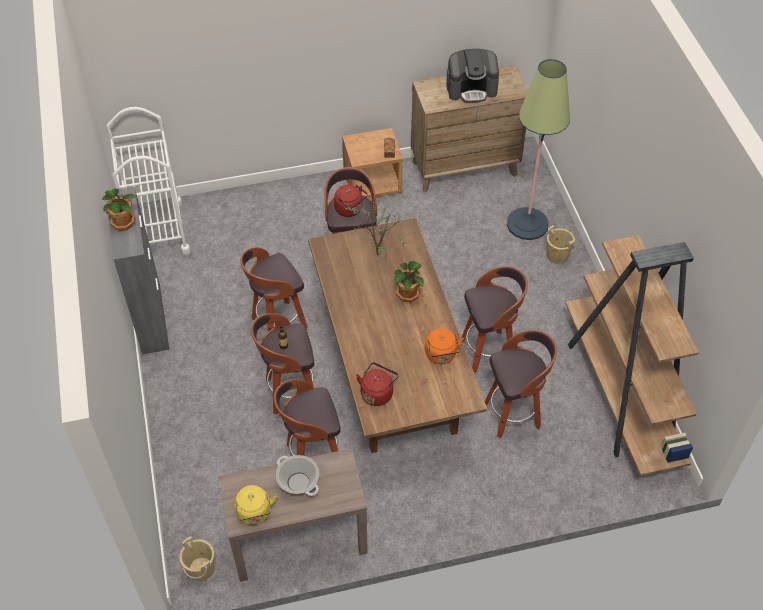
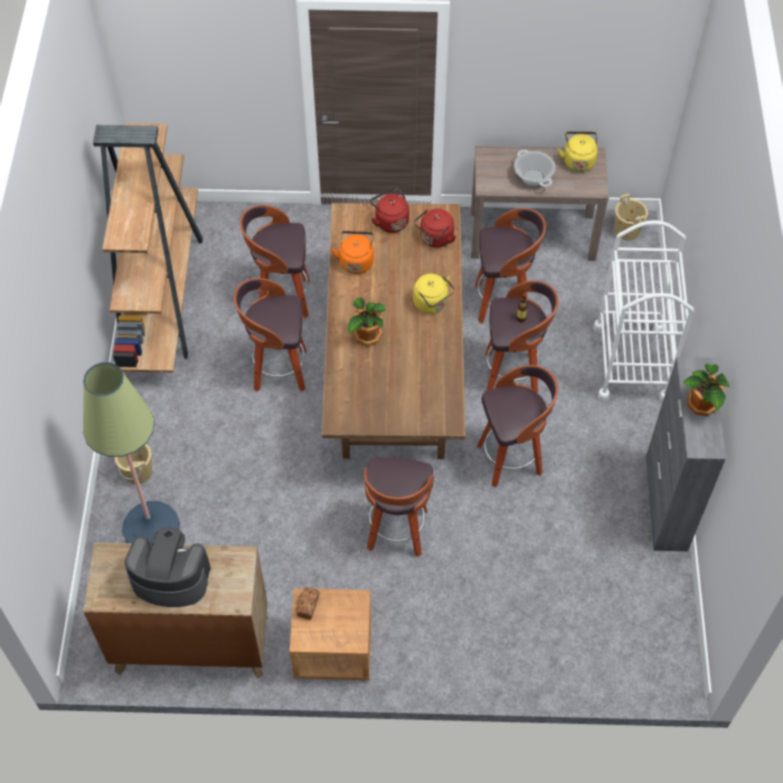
camera: 165 degrees left, 5 degrees up
(157, 231) = (652, 638): white cart -> white cart (631, 362)
(350, 209) = (399, 478): red kettle -> red kettle (390, 221)
(362, 332) = (432, 304): none -> yellow kettle
(375, 255) = (389, 393): potted plant -> none

